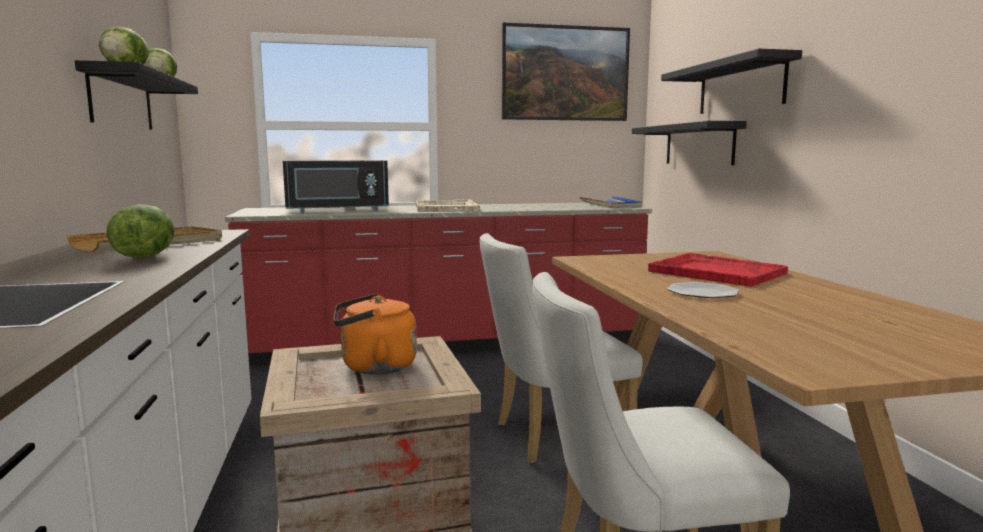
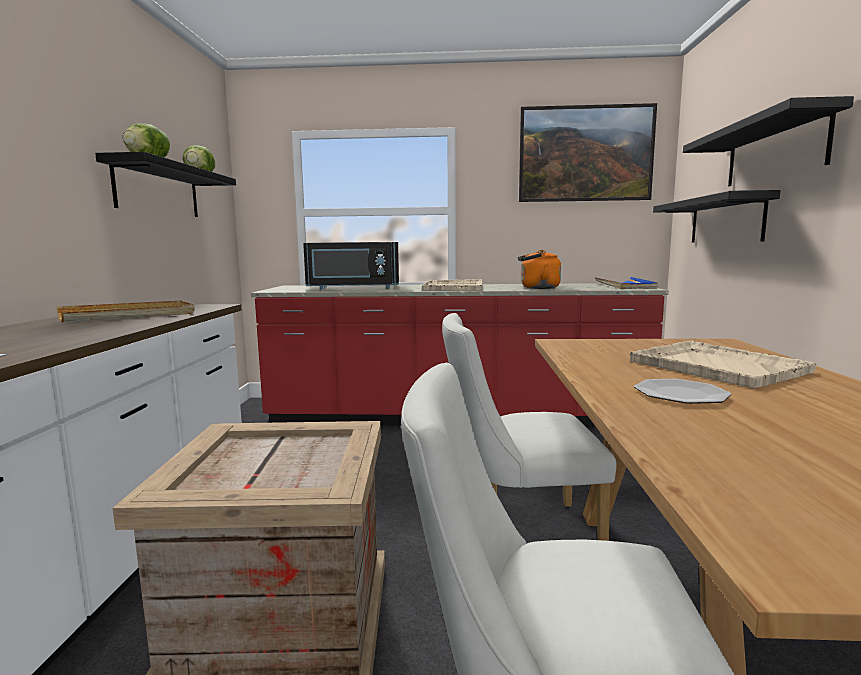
camera: 15 degrees right, 0 degrees up
(146, 256) = (92, 328): lettuce -> none
(374, 367) = (288, 453): orange kettle -> orange kettle (537, 288)
(715, 272) = (715, 366): red tray -> beige tray

